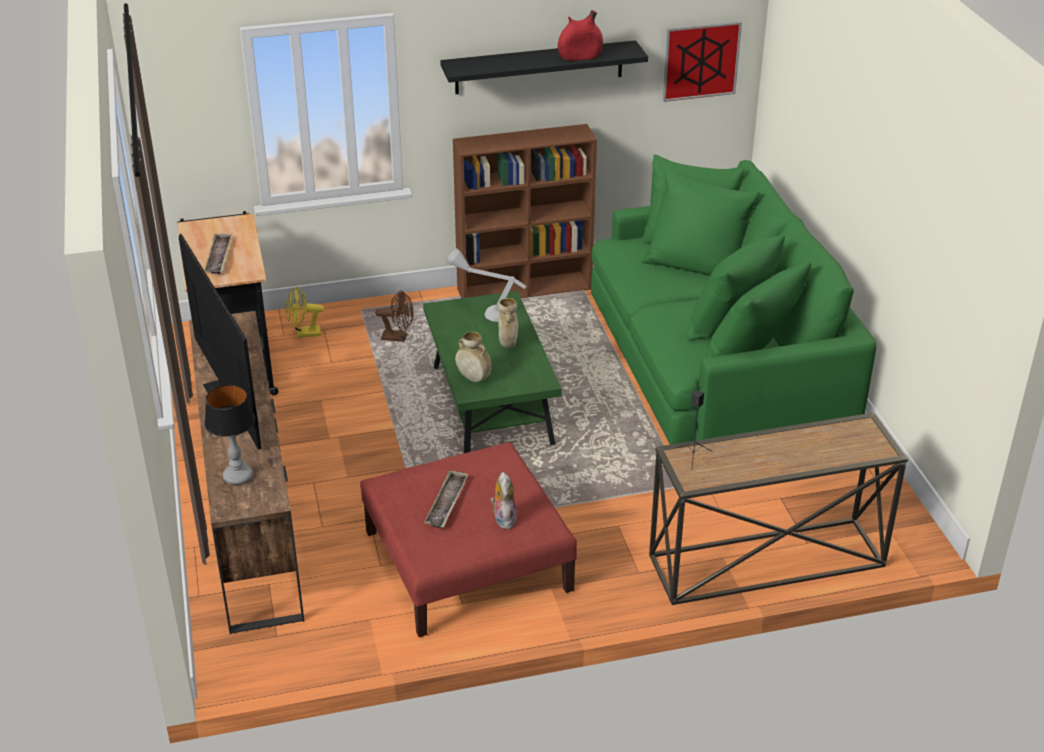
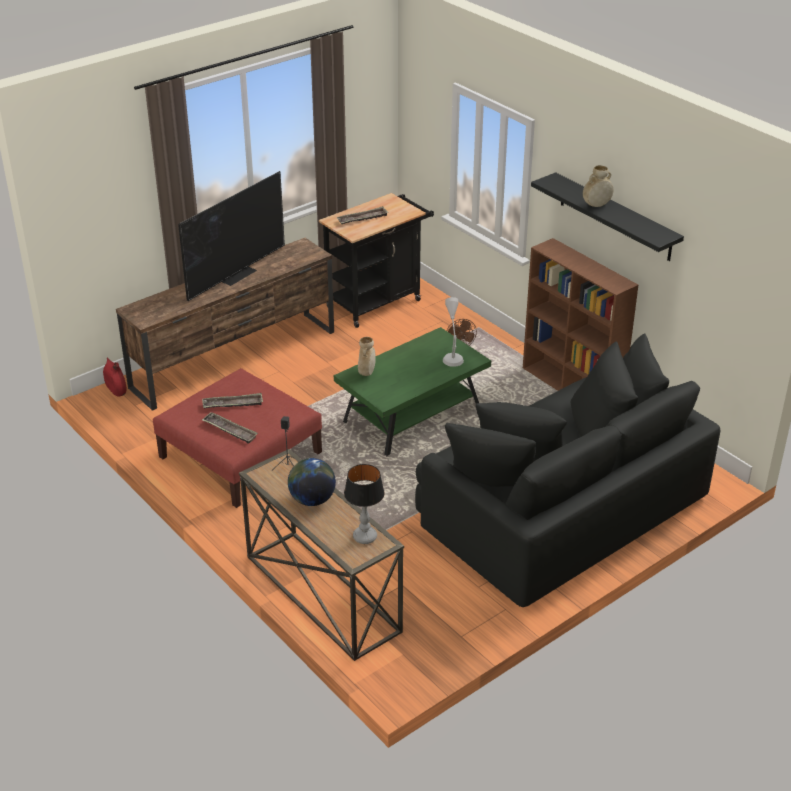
camera: 65 degrees right, 0 degrees up
(239, 476) = (161, 303): table lamp -> table lamp (365, 537)
(304, 334) = (430, 315): yellow fan -> none
(503, 519) = (230, 430): plush toy -> tray
(508, 344) = (419, 375): beige vase -> beige vase (596, 205)
(580, 57) = (622, 220): red vase -> red vase (116, 389)
(701, 60) = (731, 285): picture -> none
(717, 360) = (559, 509): green sofa -> black sofa
(763, 454) = (312, 500): none -> globe

